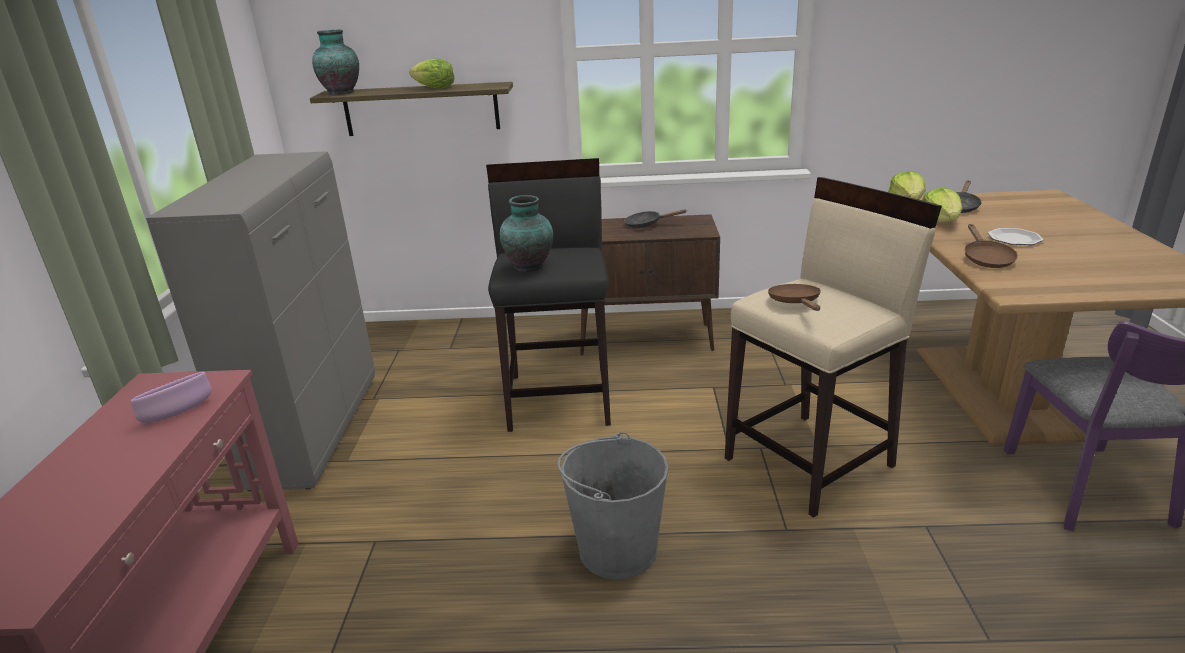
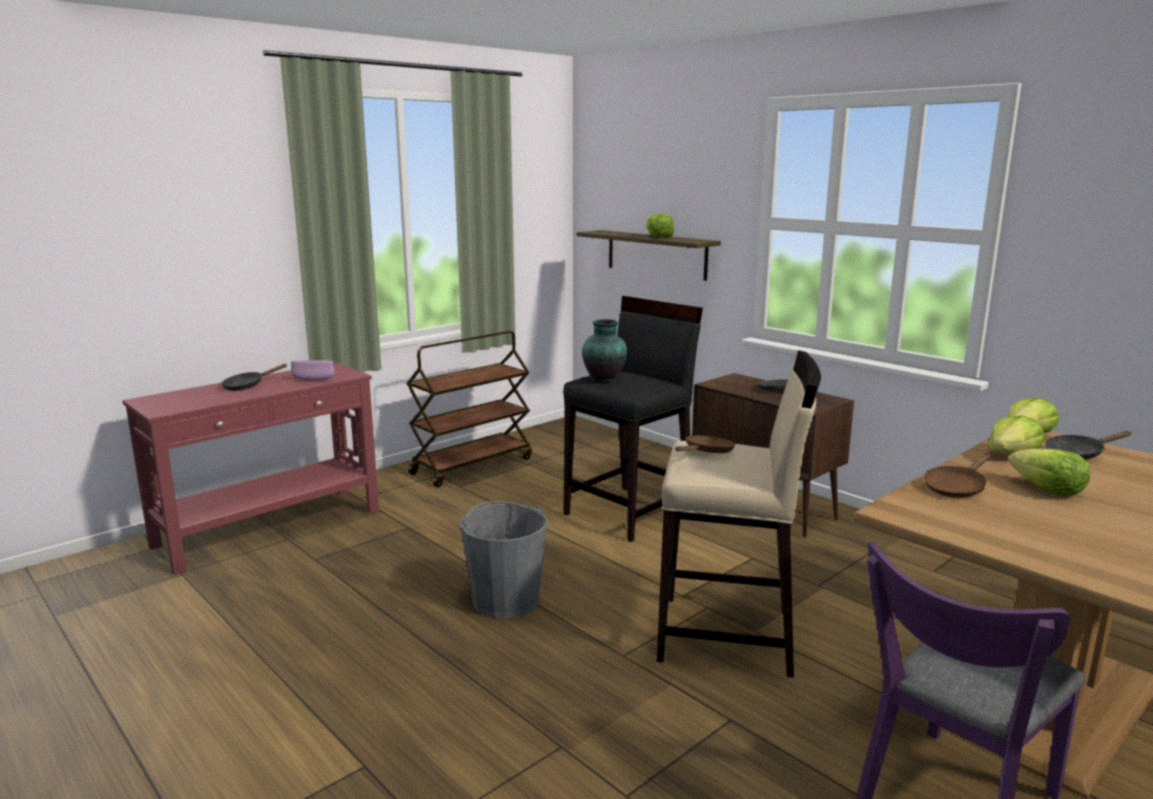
camera: 45 degrees right, 10 degrees down
(83, 473) = (247, 386): none -> black frying pan
(315, 430) = (472, 465): grey cabinet -> brown cart
(341, 92) = (602, 232): vase -> none
(1014, 239) = (1047, 490): plate -> lettuce

